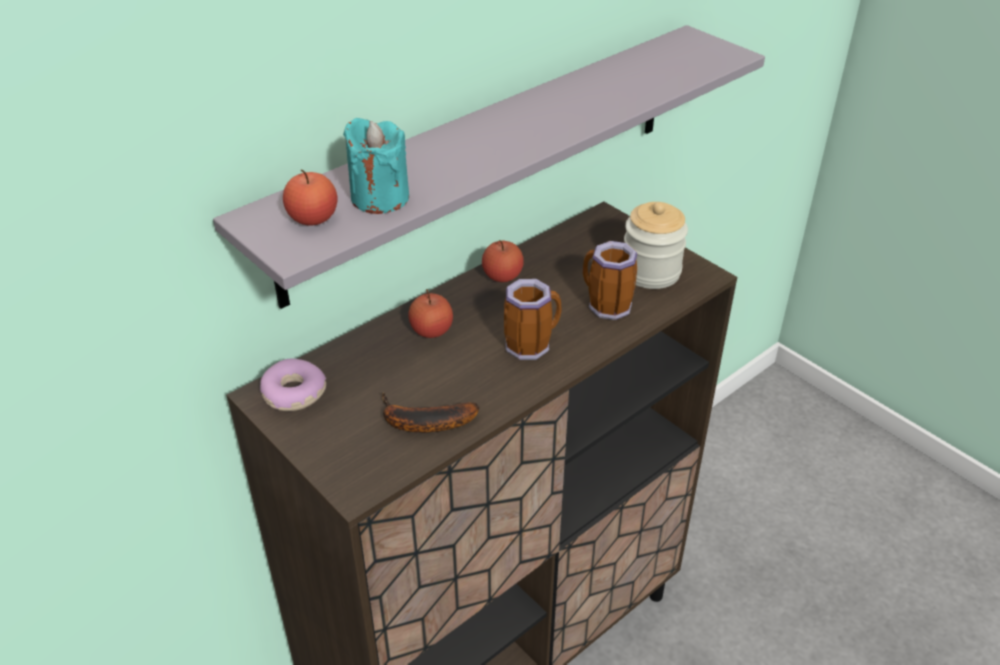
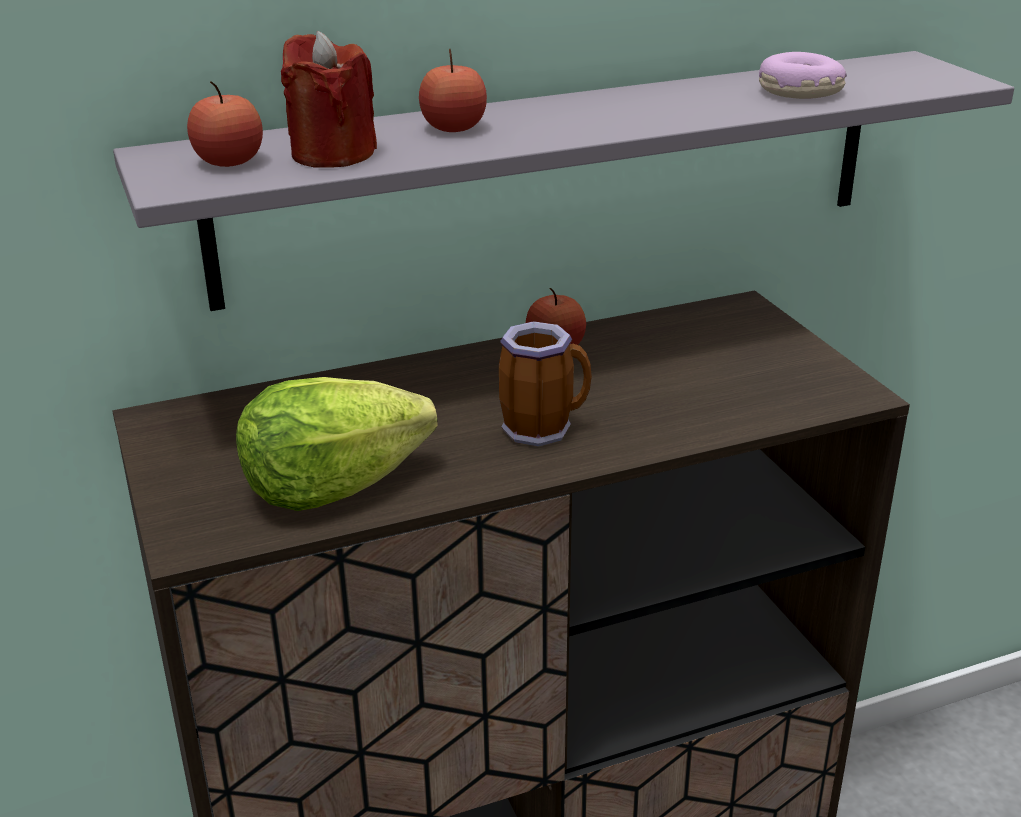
camera: 20 degrees right, 10 degrees down
(293, 394) = (192, 424): donut -> donut (799, 91)
(380, 198) = (332, 154): turquoise candle -> red candle
(422, 422) = (331, 487): banana -> lettuce
(431, 331) = (417, 390): apple -> apple (453, 128)
(605, 306) = (680, 404): mug -> none
(650, 272) = (774, 377): jar -> none

